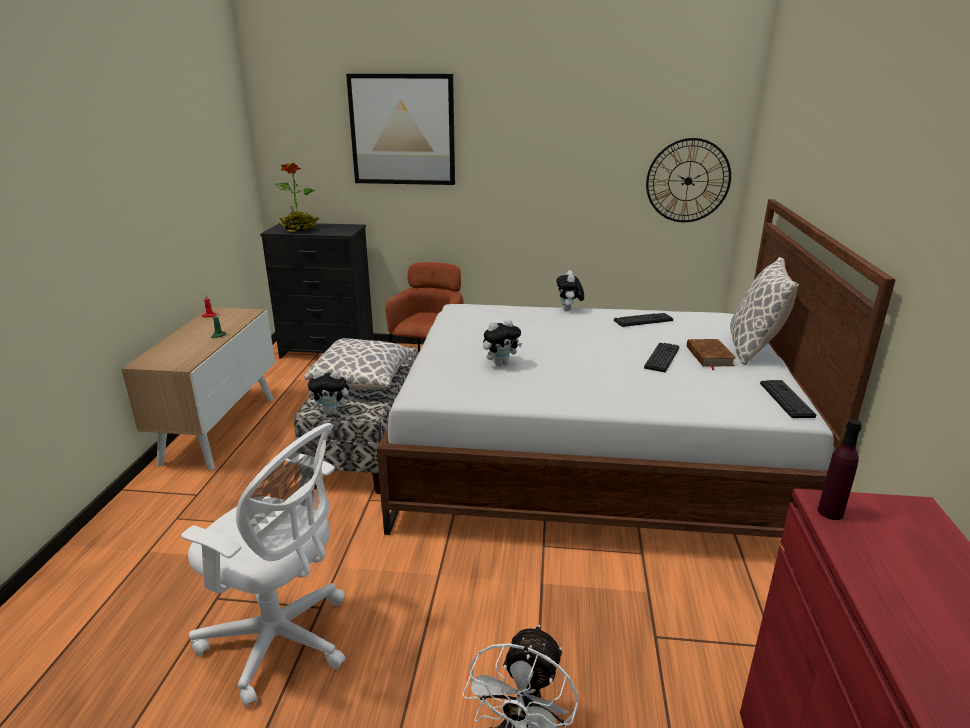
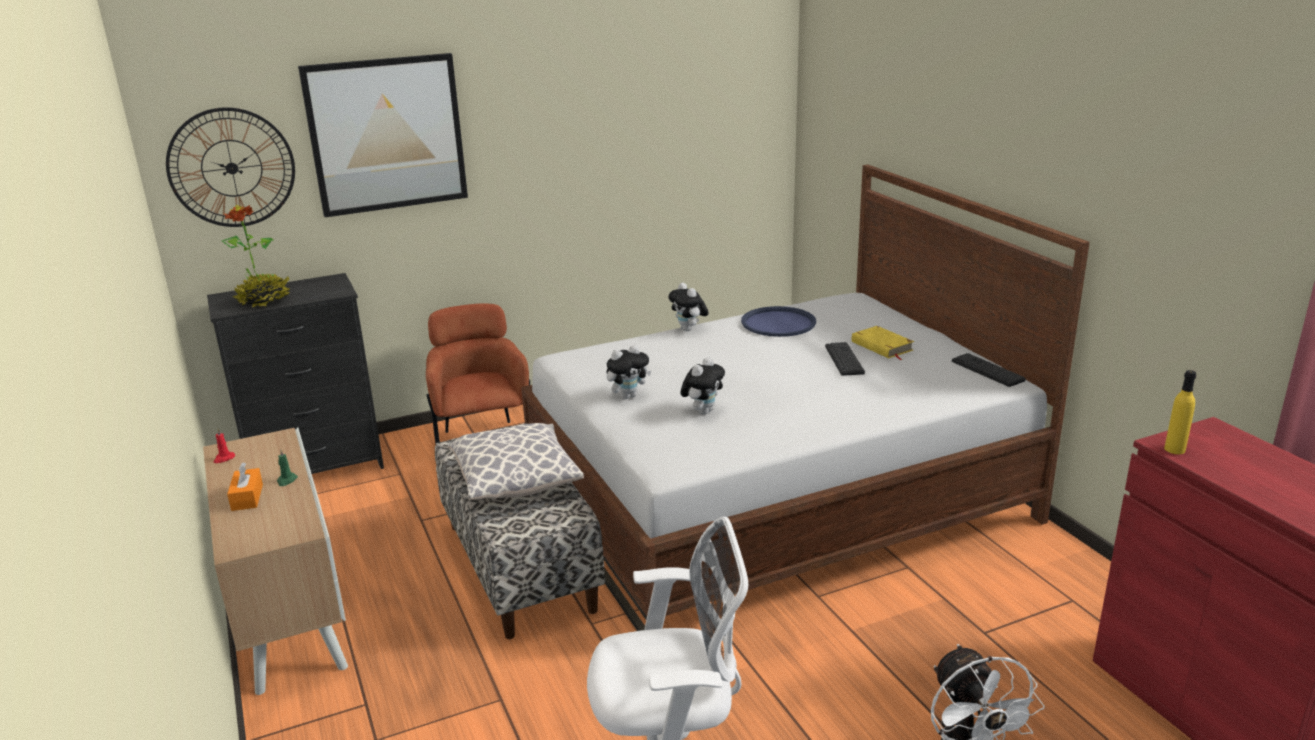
camera: 30 degrees left, 0 degrees up
(188, 338) = (247, 497): none -> orange tissue box
(332, 412) = (532, 529): plush toy -> plush toy (628, 396)
(643, 320) = (778, 323): keyboard -> blue tray
(688, 181) = (738, 149): wall clock -> wall clock (232, 168)
(709, 356) = (882, 346): brown book -> yellow book
(754, 349) = (909, 328): pillow -> none
(830, 512) = (1174, 449): purple bottle -> yellow bottle

